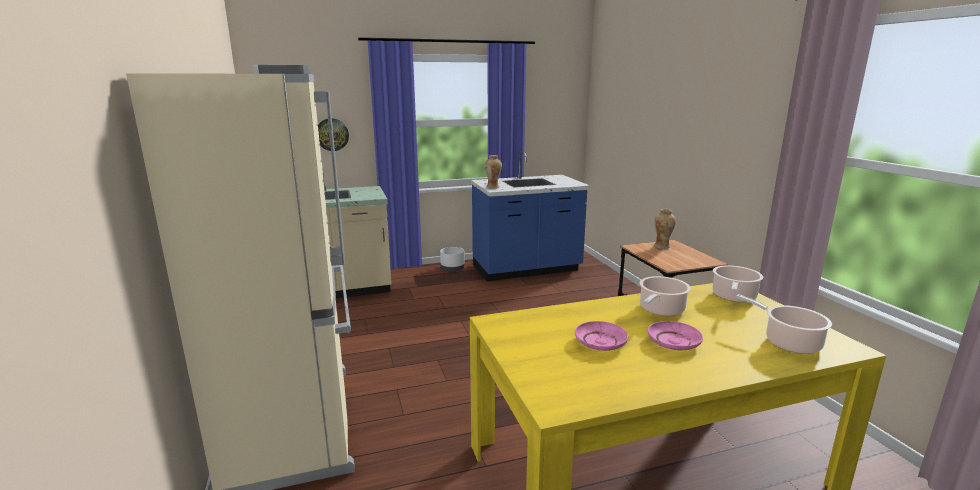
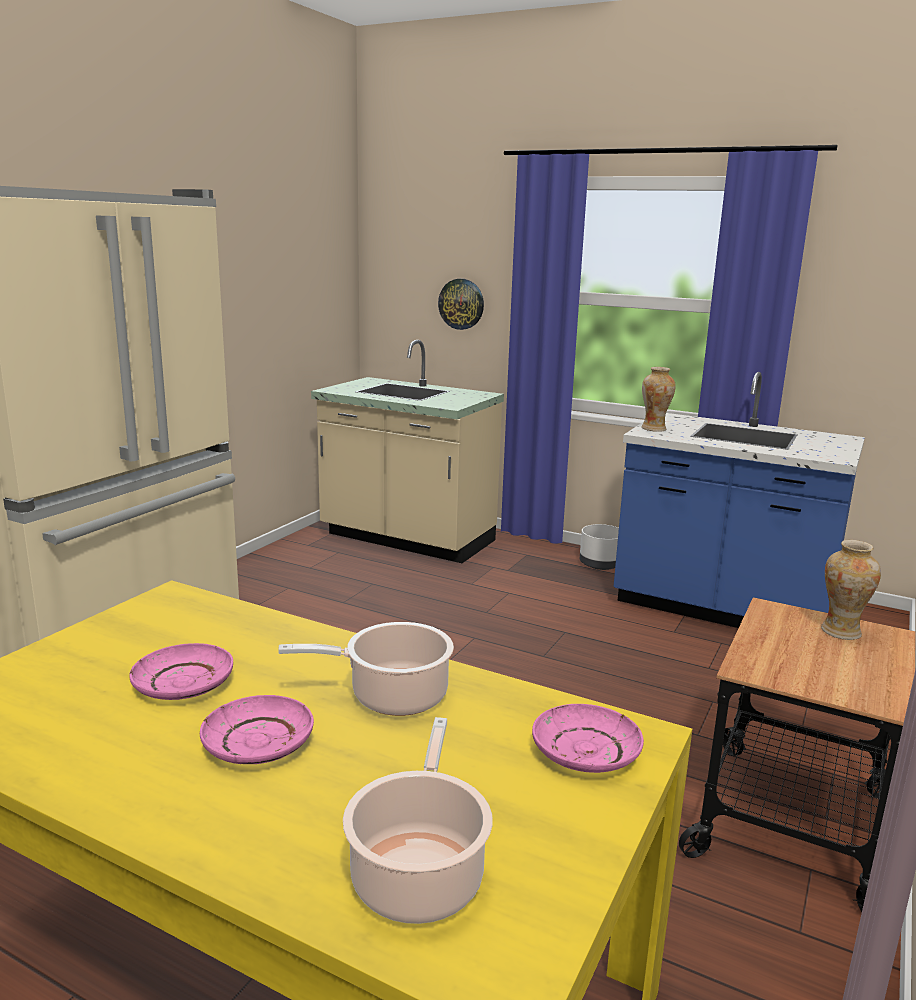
camera: 45 degrees right, 0 degrees up
(733, 297) = (585, 751): cooking pot -> pink plate

